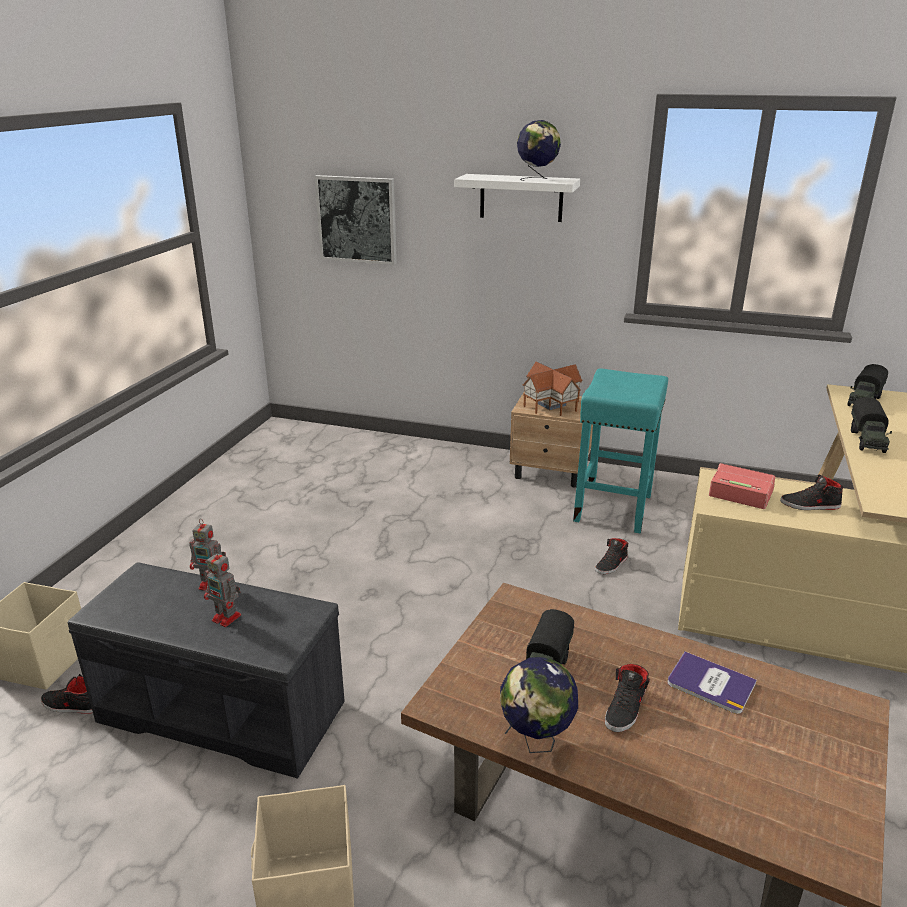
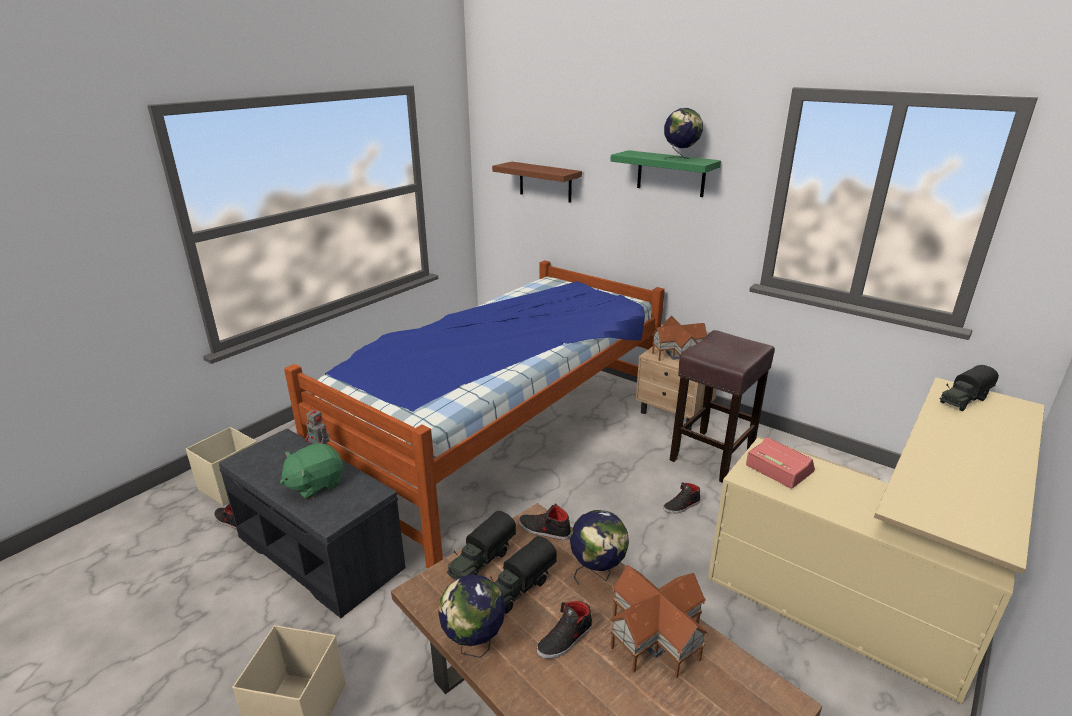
camera: 20 degrees right, 0 degrees up
(227, 618) = (315, 484): toy robot -> green plush toy
(357, 219) = (545, 182): picture -> brown shelf
(372, 531) = (501, 435): none -> bed
(521, 198) = (671, 173): white shelf -> green shelf
(613, 507) = (712, 454): turquoise stool -> brown stool
(614, 637) = (597, 573): none -> globe
(710, 684) = (655, 638): book -> toy house
(810, 505) = (842, 494): black shoe -> black shoe (544, 530)
(867, 440) = (935, 441): toy truck -> toy truck (481, 561)

